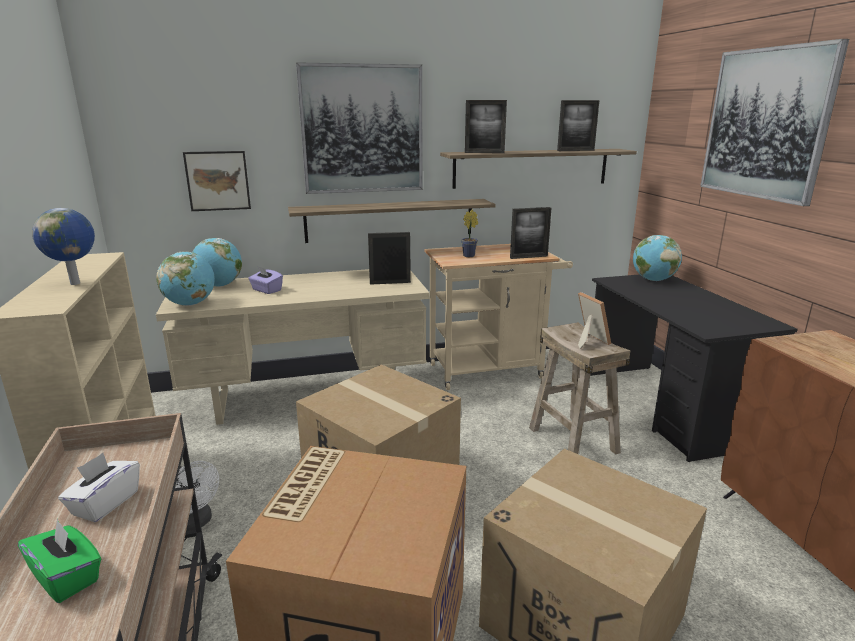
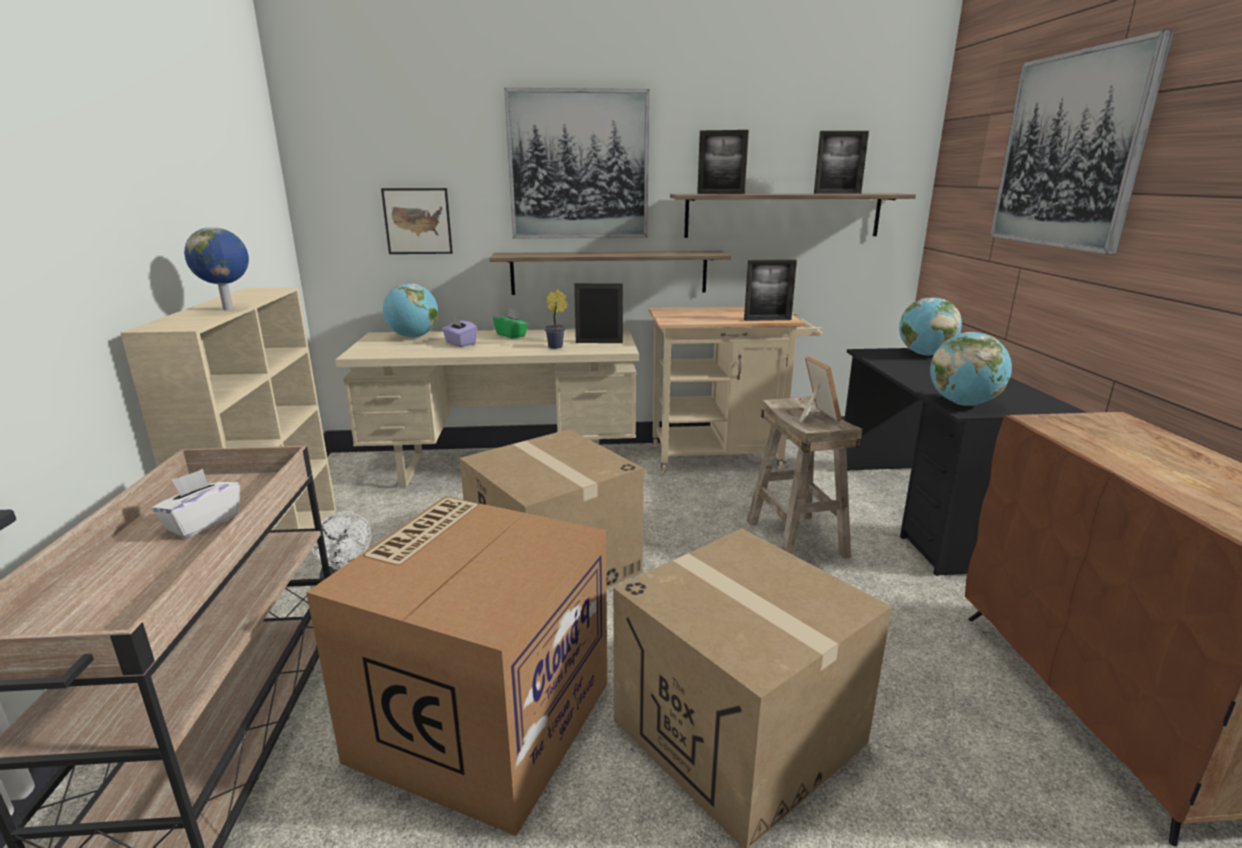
camera: 10 degrees right, 0 degrees up
(67, 577) = (134, 581): green tissue box -> green tissue box (511, 335)
(190, 304) = (374, 352): globe -> globe (963, 403)
(470, 255) = (698, 316): potted plant -> potted plant (557, 346)

